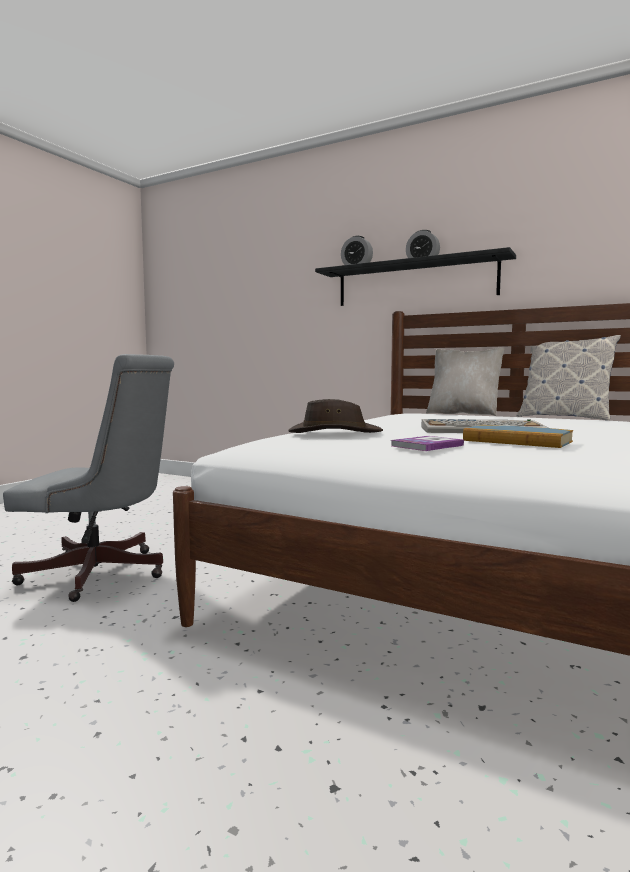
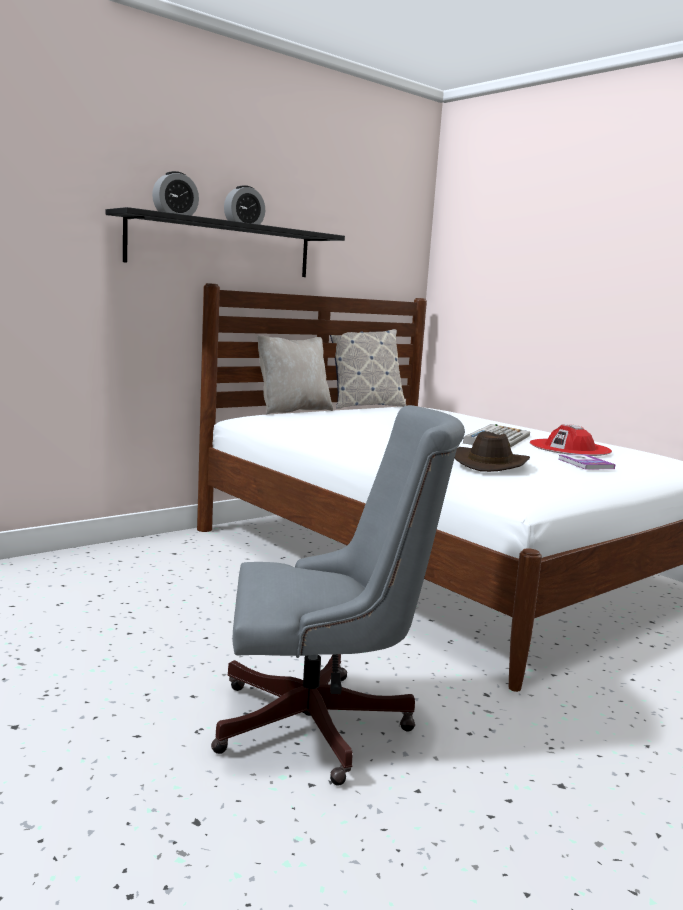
camera: 70 degrees left, 5 degrees up
(103, 574) = (324, 726): grey office chair -> grey office chair turned 60 degrees clockwise
(517, 441) = (570, 448): book -> red hat

